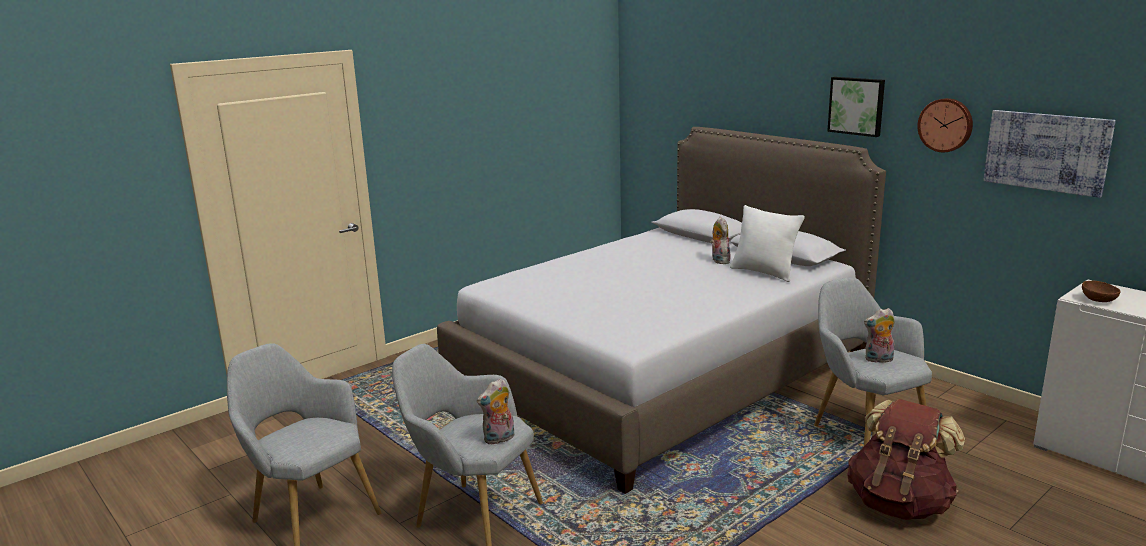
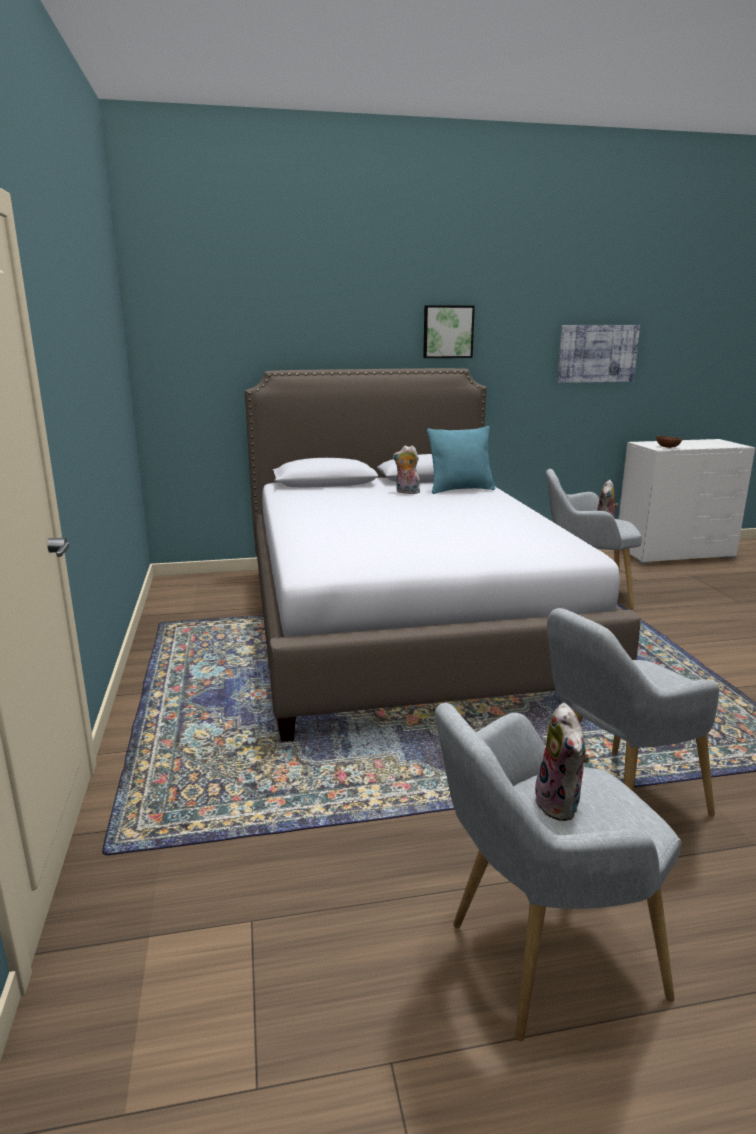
camera: 60 degrees left, 0 degrees up
(499, 439) = (674, 678): plush toy -> plush toy (561, 805)
(764, 272) = (460, 490): white pillow -> turquoise pillow
(899, 504) = (694, 617): brown backpack -> none
(946, 125) = (525, 341): wall clock -> none

